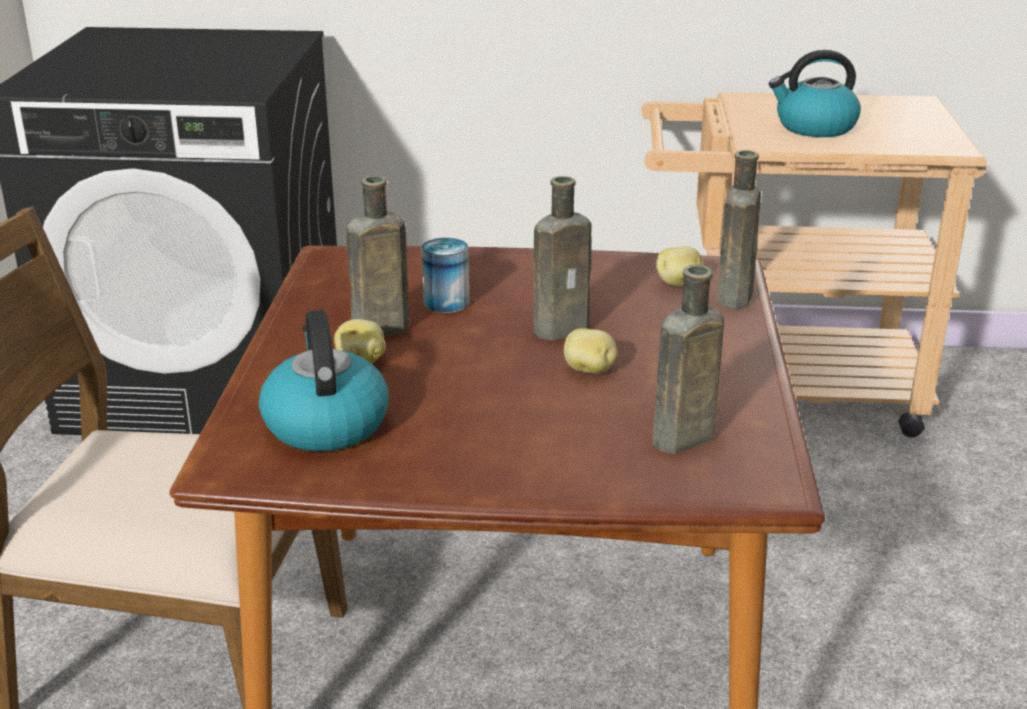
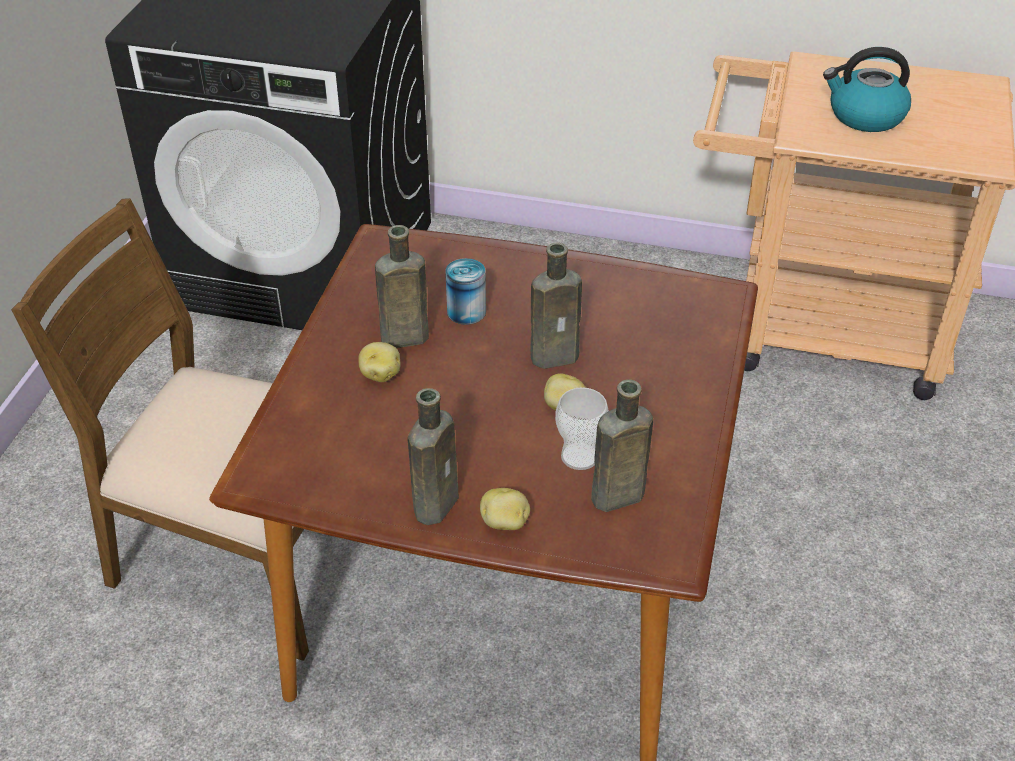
camera: 10 degrees right, 15 degrees up
(325, 423) = (338, 442): kettle -> none
(623, 409) = (579, 456): none -> cup
(679, 283) = (673, 310): potato -> potato (505, 523)
(735, 296) = (717, 331): brown bottle -> brown bottle (437, 502)

